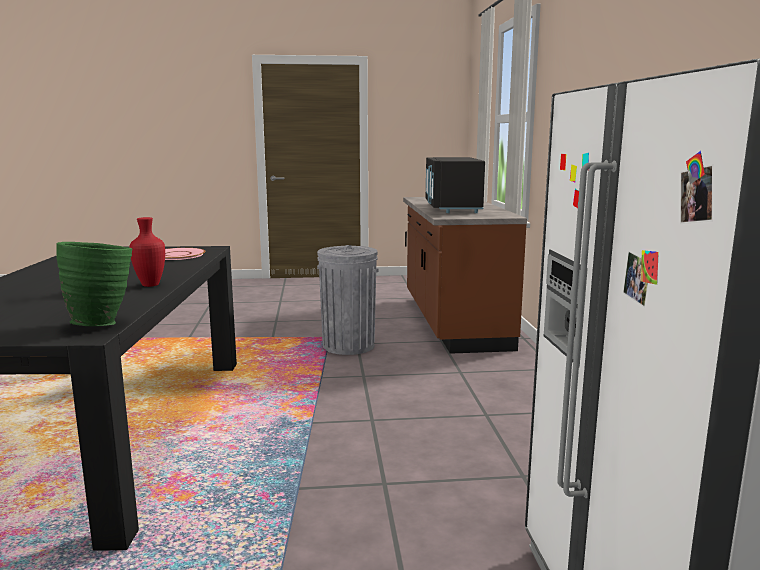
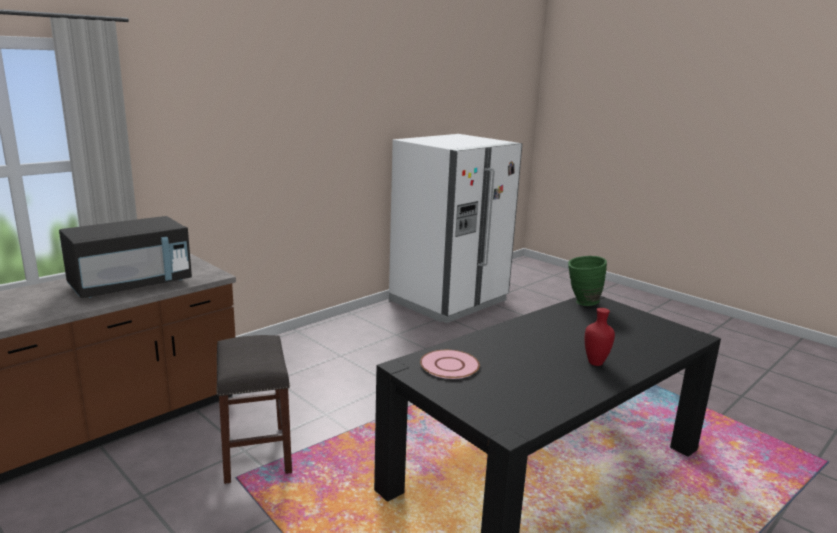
camera: 130 degrees left, 5 degrees up
(151, 285) = (526, 326): red vase -> red vase (594, 362)
(348, 345) = (255, 452): grey trash can -> grey stool

